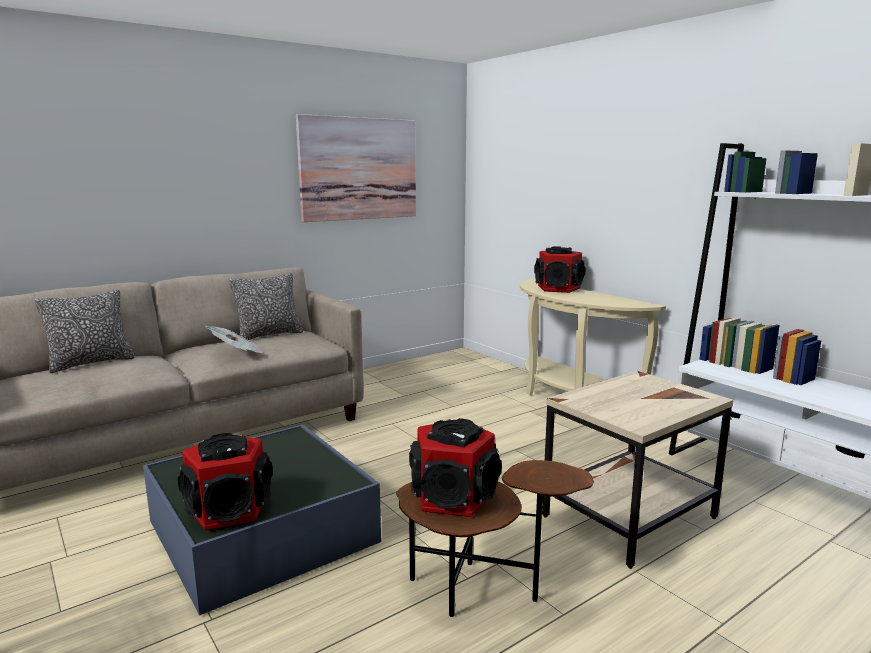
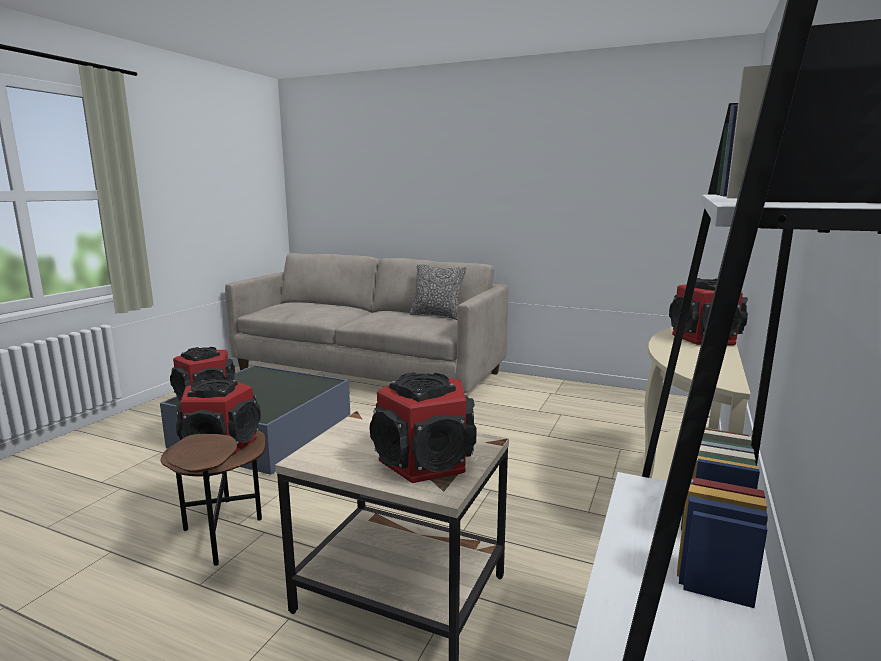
camera: 60 degrees right, 0 degrees up
(91, 363) = (325, 304): pillow -> none
(236, 353) = (381, 319): newspaper -> none
(359, 169) = (583, 174): picture -> none
(663, 394) = (426, 461): none -> speaker

